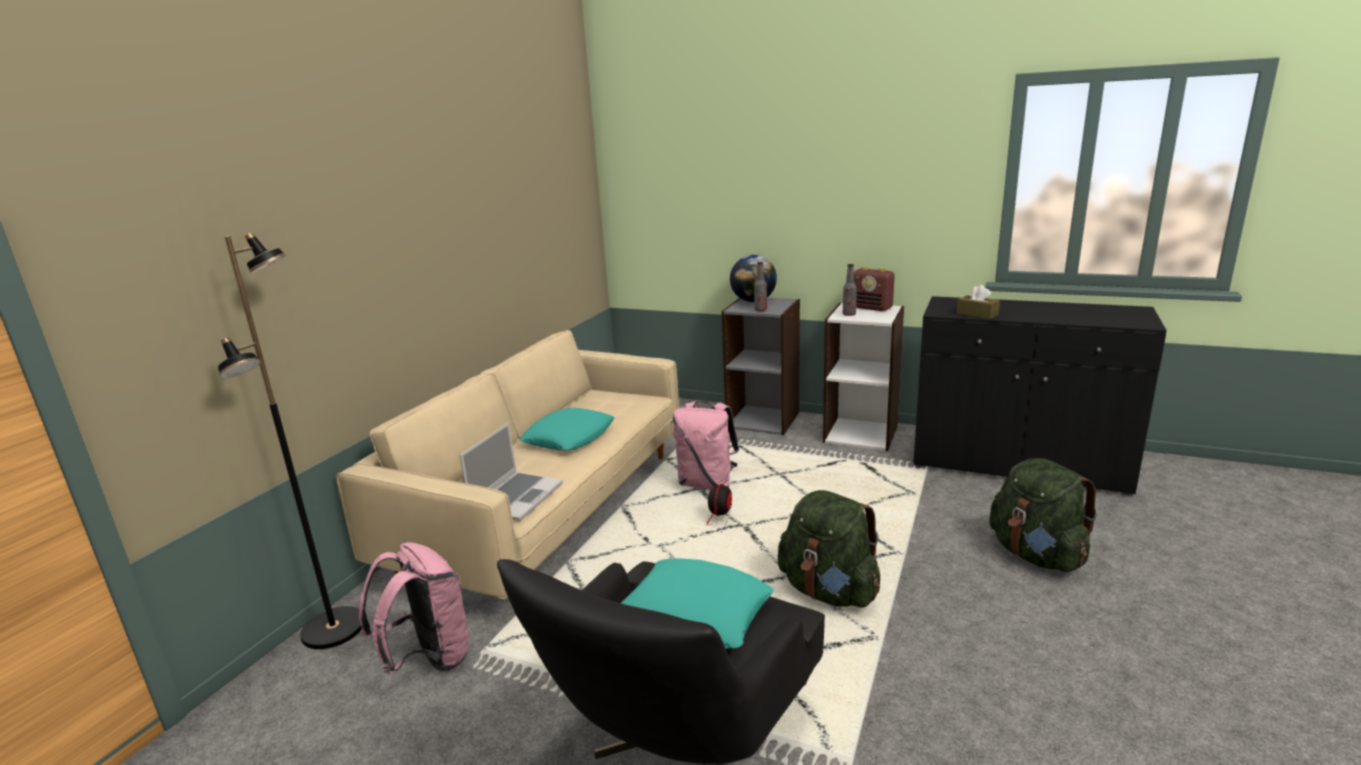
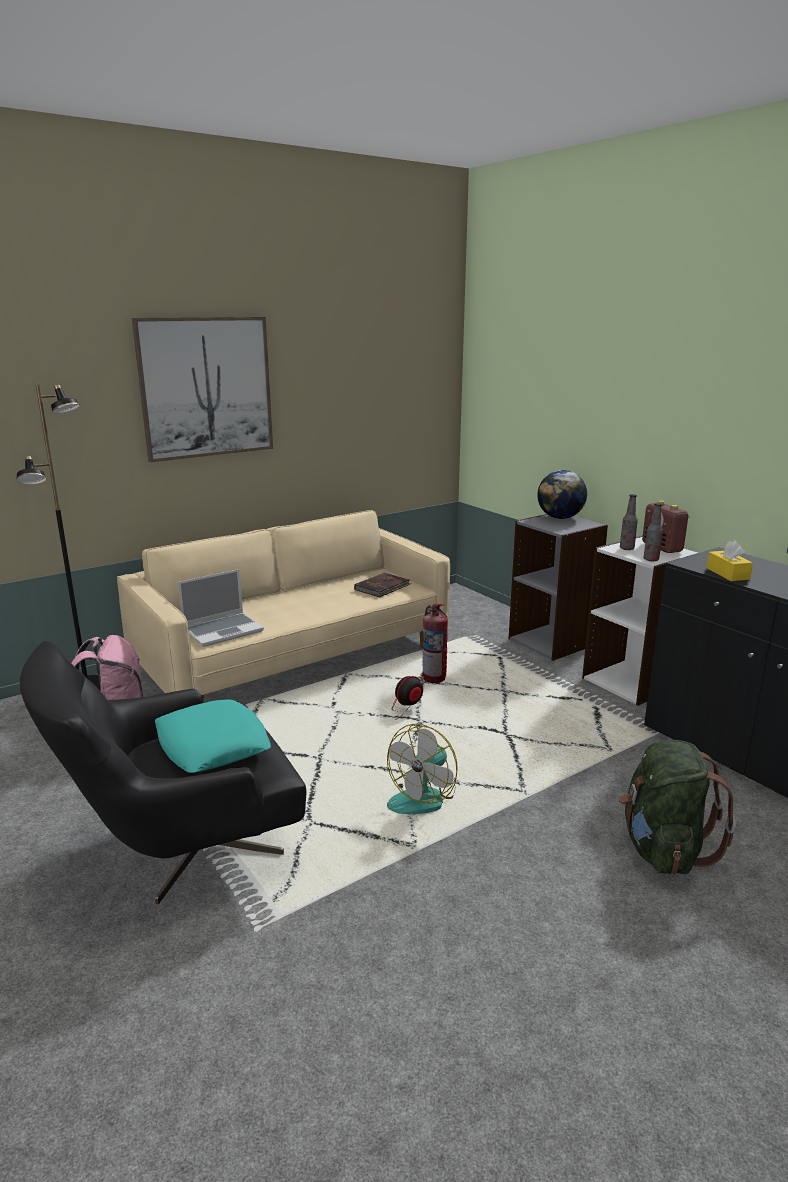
camera: 30 degrees right, 0 degrees up
(394, 217) = (206, 387): none -> picture
(569, 437) = (316, 600): turquoise pillow -> none
(619, 407) = (383, 587): none -> brown book
(707, 483) = (434, 678): pink backpack -> fire extinguisher
(760, 310) = (551, 527): bottle -> bottle (651, 559)
(829, 591) = (423, 797): green backpack -> fan
(977, 314) = (727, 573): brown tissue box -> yellow tissue box

